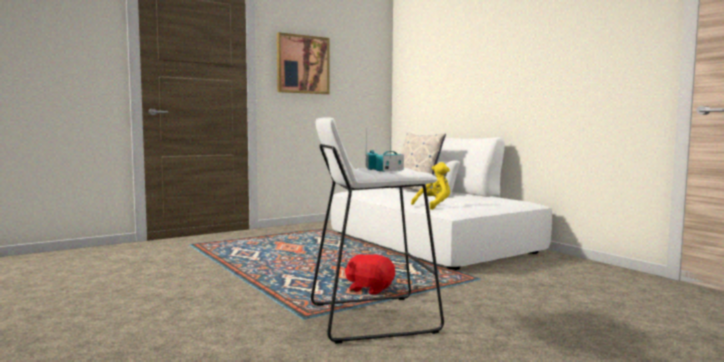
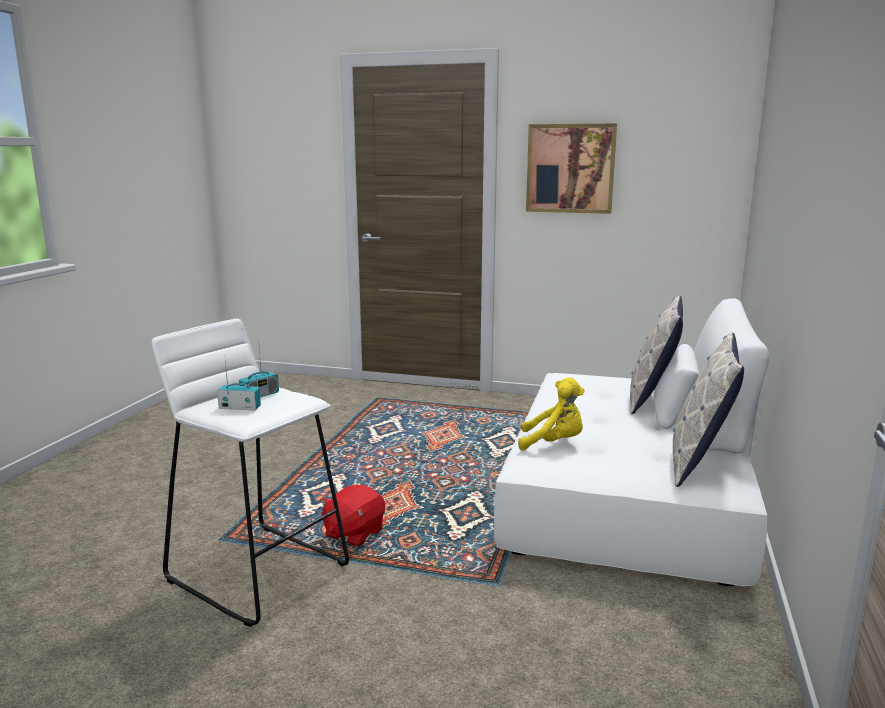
camera: 50 degrees right, 10 degrees up
(370, 289) = (353, 533): red plush toy -> red plush toy turned 135 degrees counterclockwise
(498, 199) = (699, 462): none -> pillow

